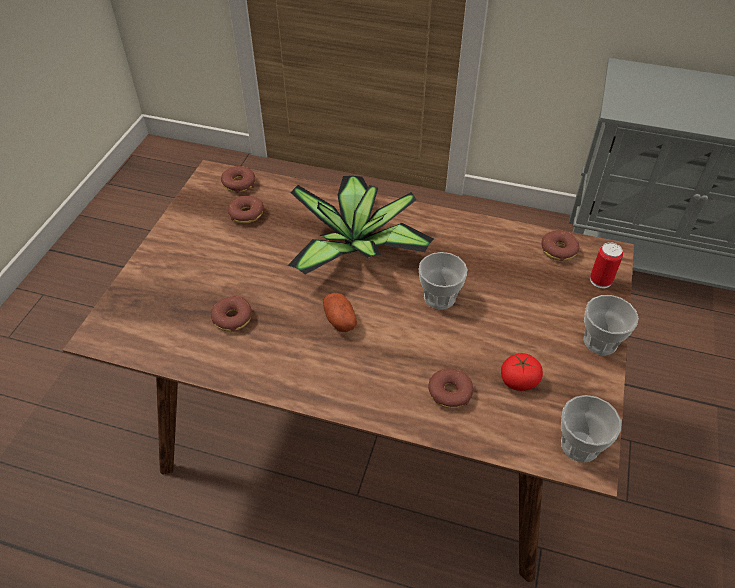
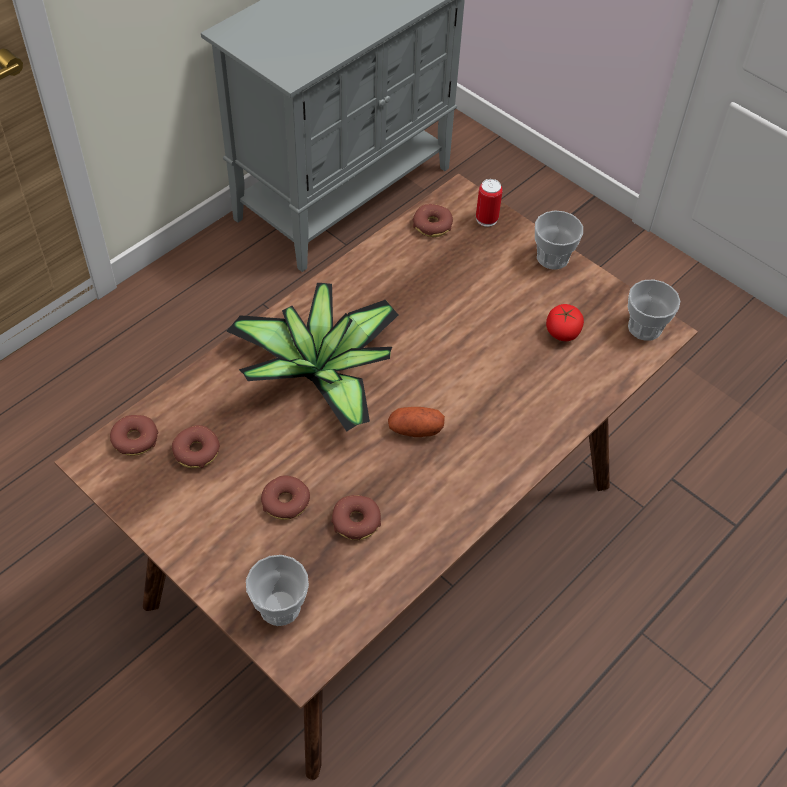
camera: 65 degrees left, 5 degrees up
(439, 297) = (435, 339): cup -> cup (280, 607)
(449, 392) = (549, 385): donut -> donut (285, 502)

